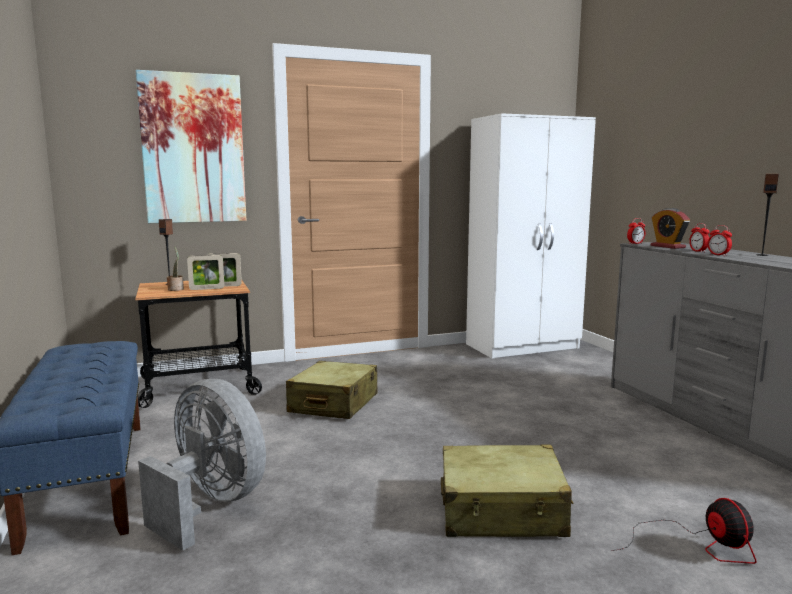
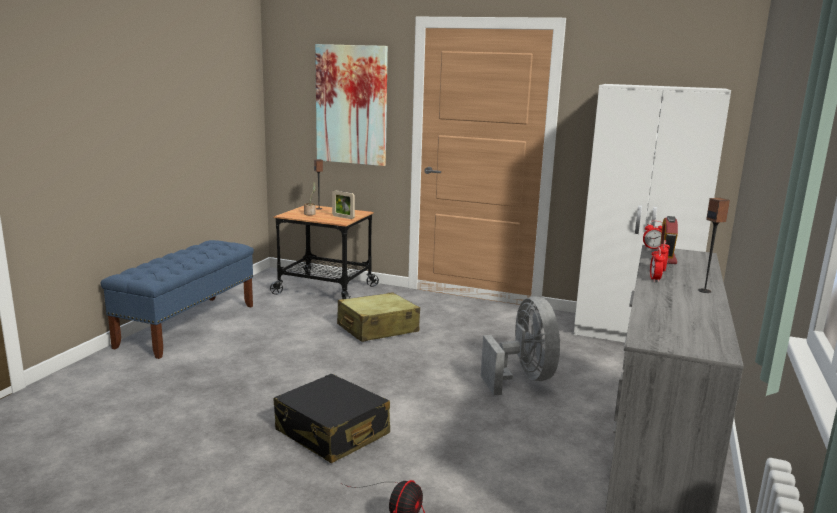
camera: 40 degrees right, 5 degrees up
(207, 289) = (327, 217): picture frame -> none
(210, 504) = (209, 360): grey fan -> grey fan (523, 378)
(502, 511) = (332, 433): beige suitcase -> black suitcase

